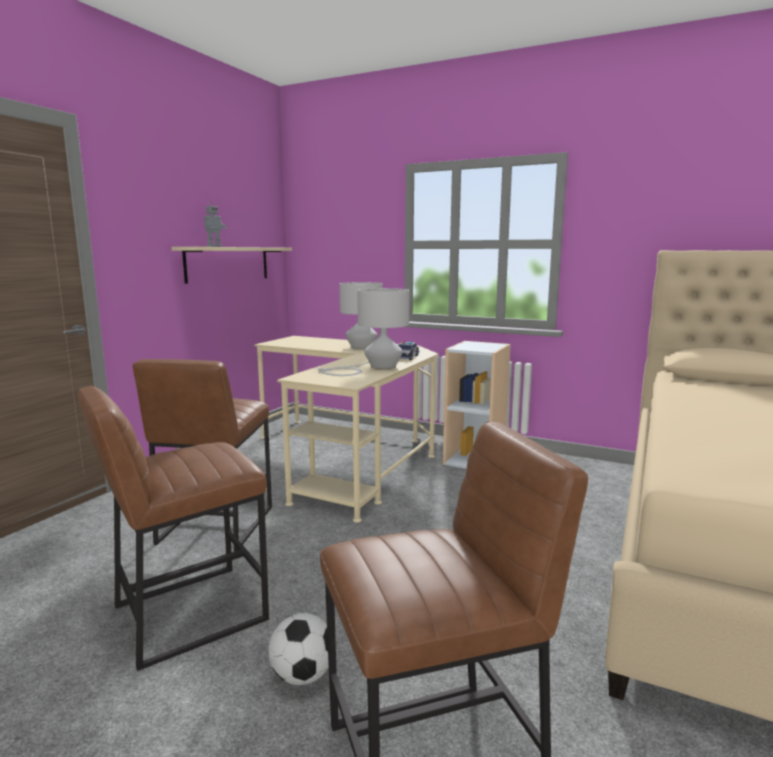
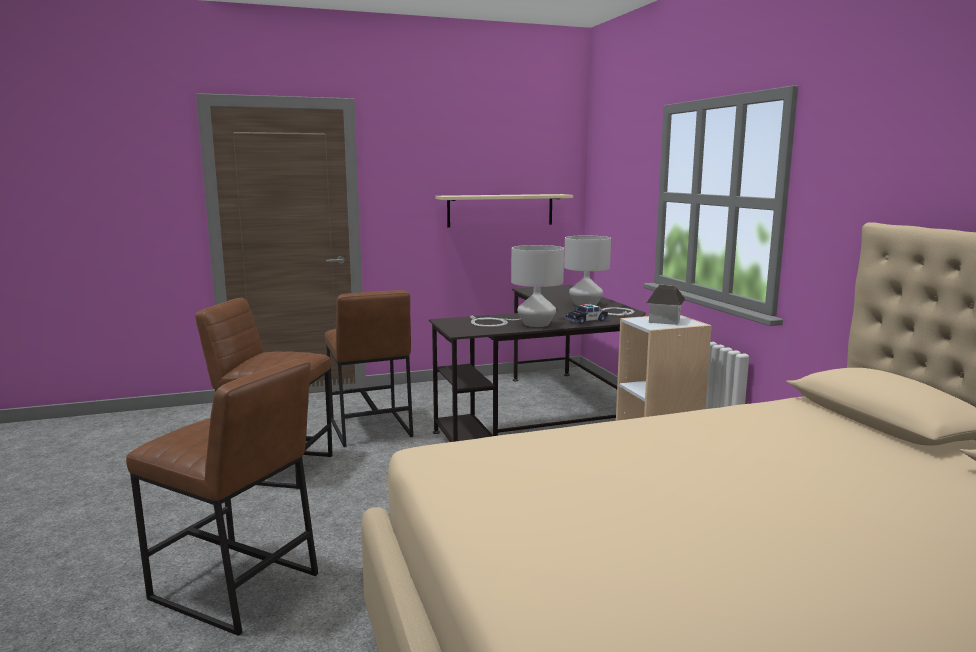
camera: 45 degrees right, 0 degrees up
(213, 246) = (474, 195): toy robot -> none
(215, 525) = (370, 429): brown chair -> brown chair turned 75 degrees counterclockwise
(302, 675) = (263, 520): football -> none
(351, 456) = (549, 415): beige desk -> black desk
(477, 346) = (664, 321): none -> toy house

